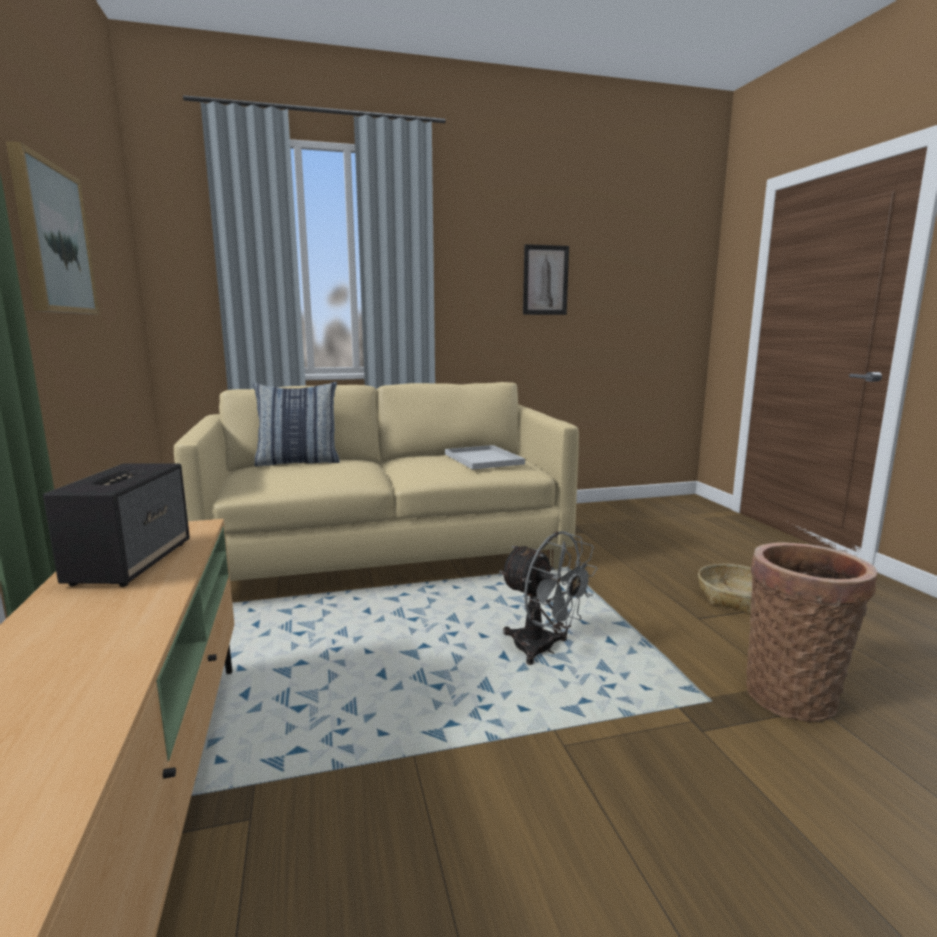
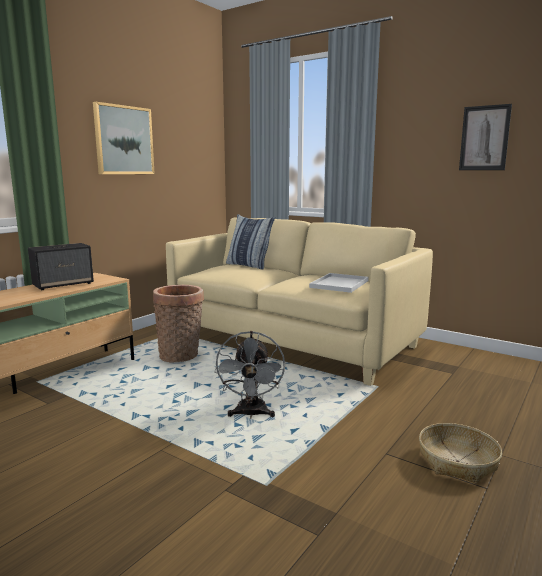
camera: 50 degrees right, 0 degrees up
(793, 693) = (324, 519): basket -> basket (181, 355)

